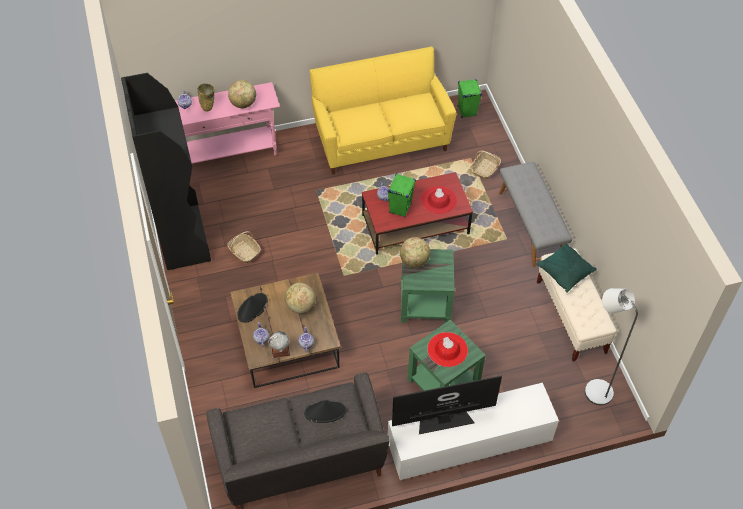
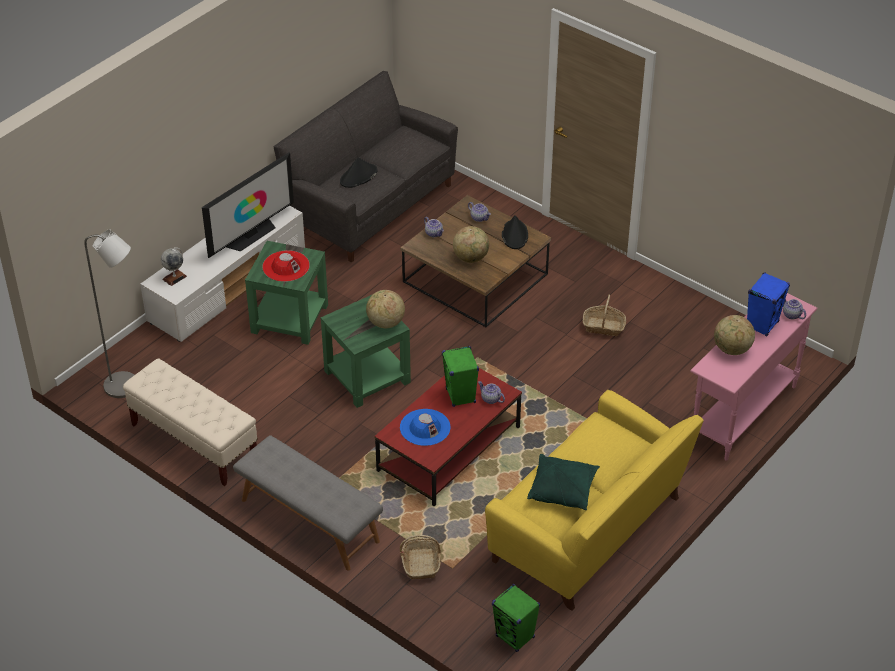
camera: 145 degrees right, 10 degrees down
(182, 237) = (682, 307): black bookcase -> none
(208, 108) = (762, 324): beige vase -> blue speaker
(280, 351) = (451, 217): globe -> globe (174, 277)
(438, 200) = (425, 427): red hat -> blue hat
(565, 272) = (216, 412): green pillow -> green pillow (562, 489)

